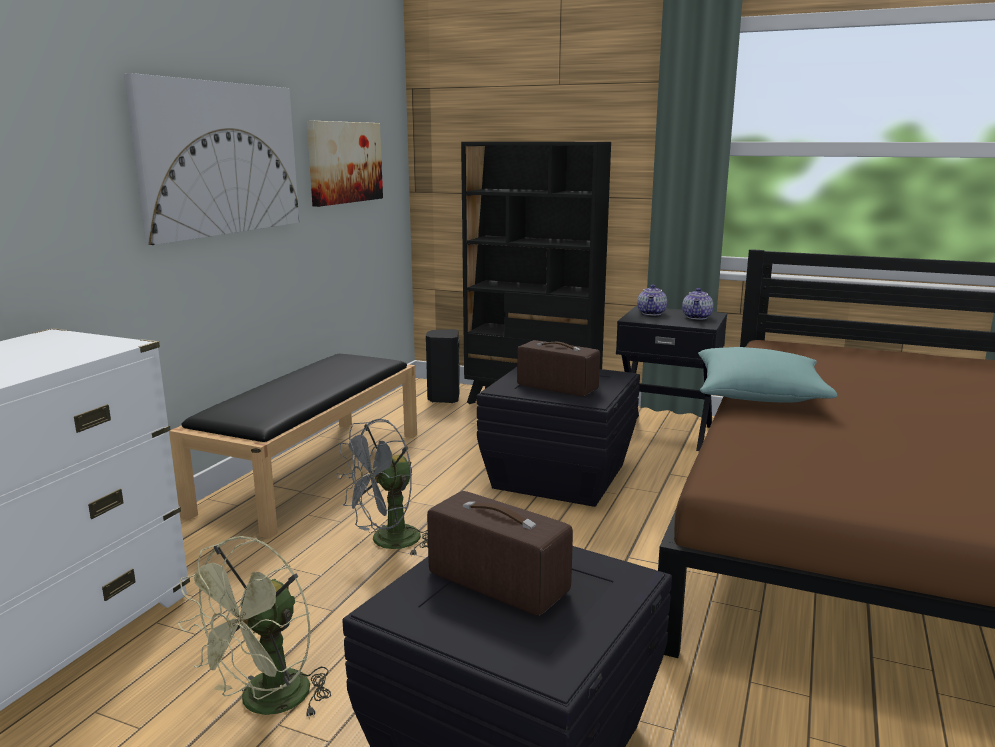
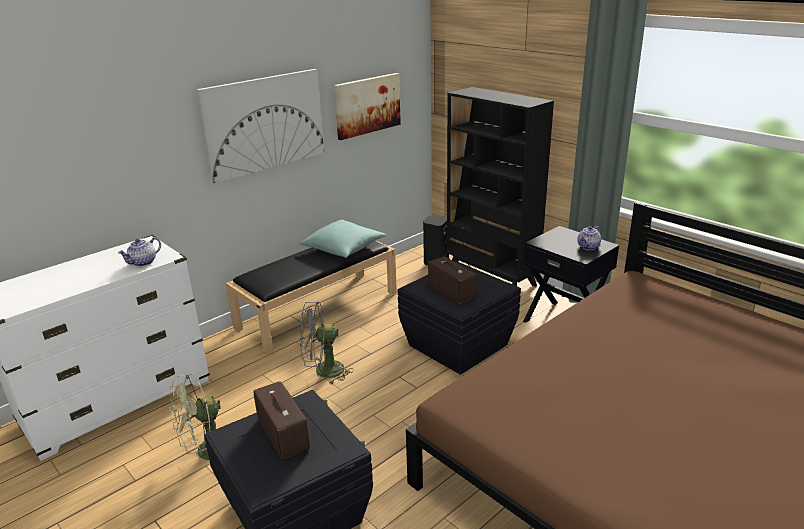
camera: 25 degrees right, 10 degrees up
(652, 313) = (560, 237): teapot -> teapot (143, 263)
(759, 395) = (559, 332): turquoise pillow -> turquoise pillow (344, 248)

